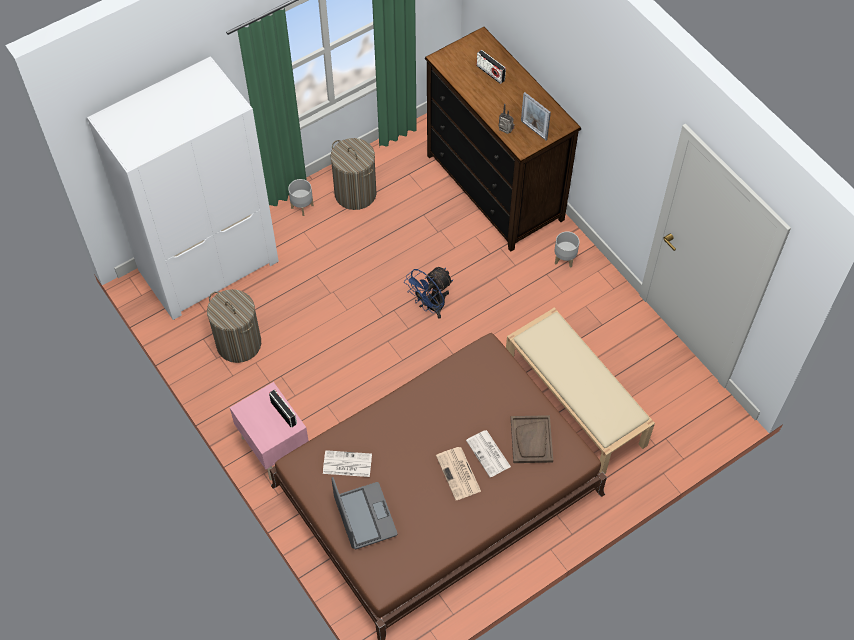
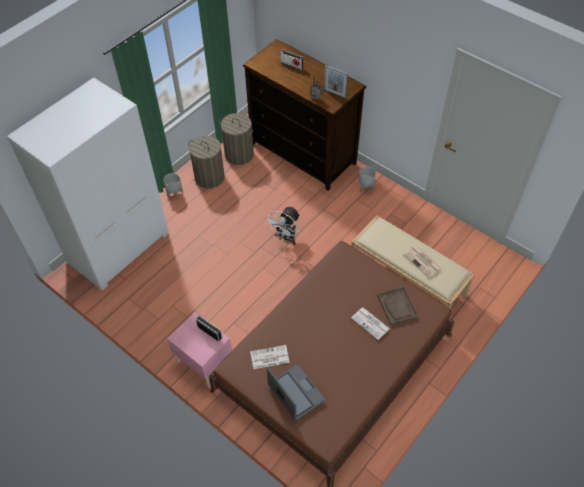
camera: 15 degrees left, 5 degrees down
(238, 343) = (156, 295): laundry basket -> laundry basket (239, 154)
(430, 306) = (286, 238): blue fan -> white fan
(459, 474) = (354, 343): newspaper -> newspaper (423, 262)

